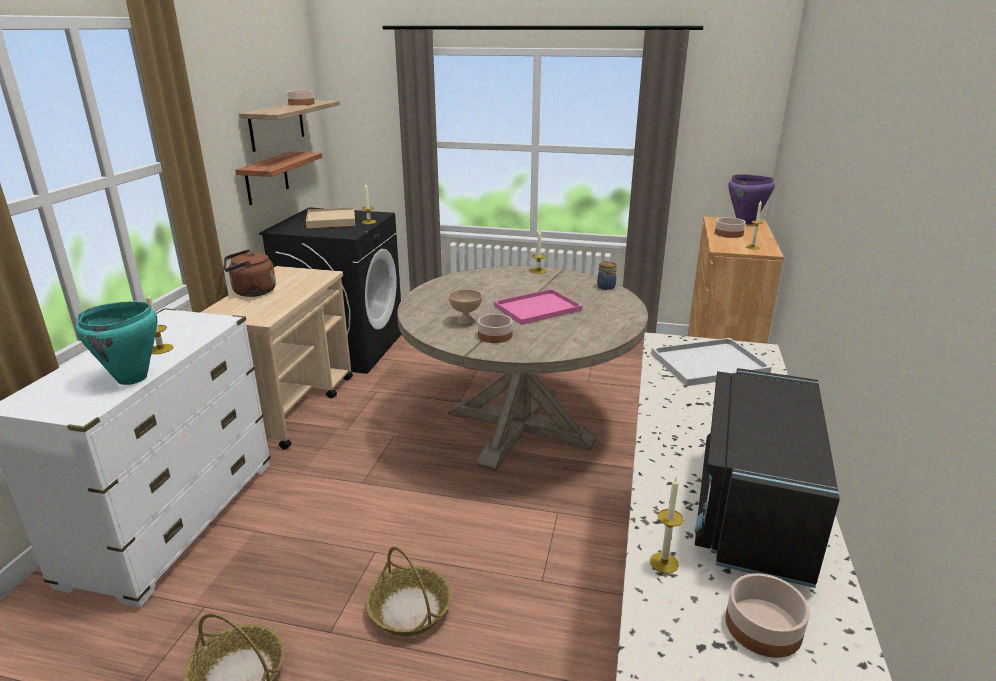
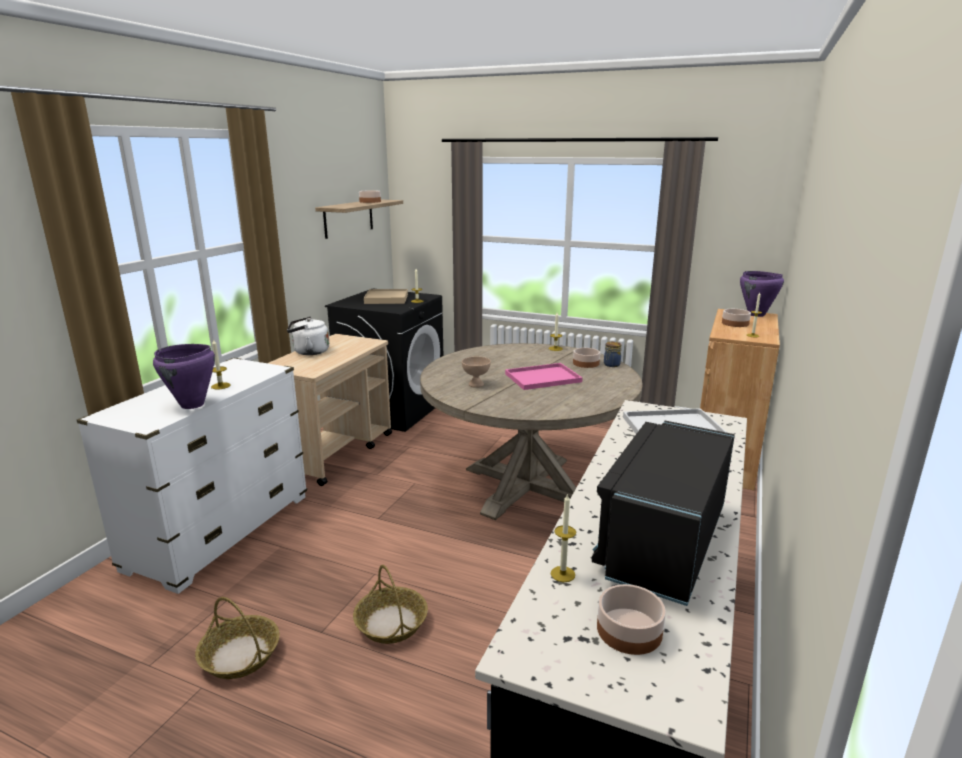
camera: 10 degrees right, 5 degrees down
(132, 378) = (192, 405): turquoise cooking pot -> purple cooking pot
(251, 292) = (309, 352): brown kettle -> white kettle
(266, 178) = (336, 261): shelf -> none
(495, 336) = (497, 397): bowl -> bowl (586, 363)

